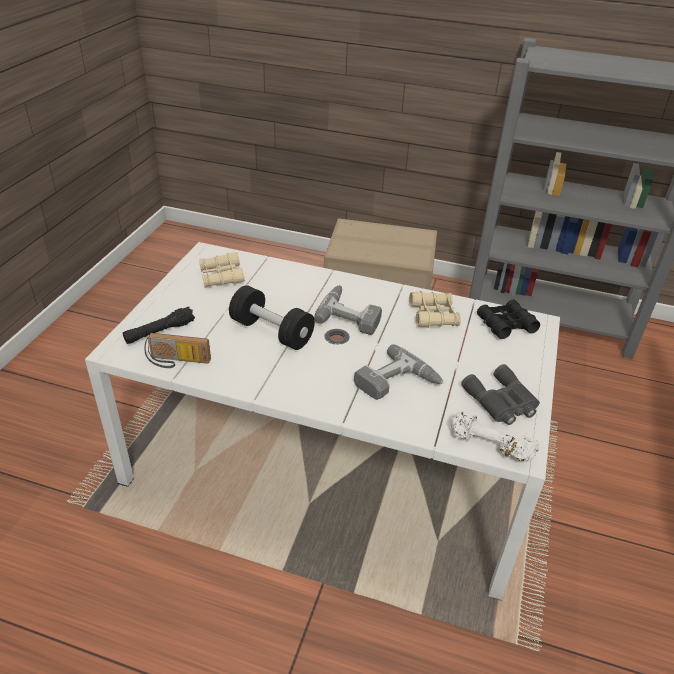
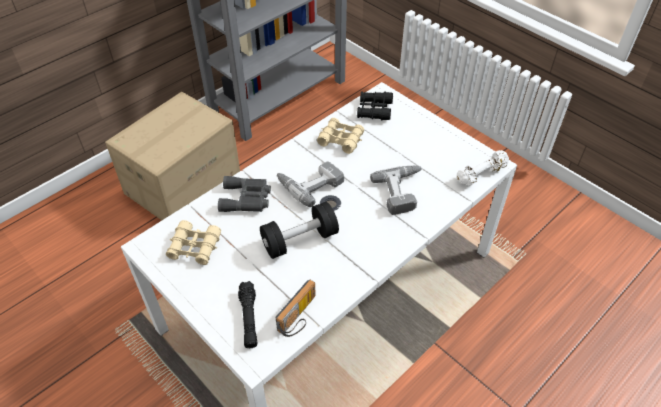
camera: 60 degrees left, 10 degrees up
(501, 402) = (447, 150): grey binoculars -> grey binoculars (247, 199)

